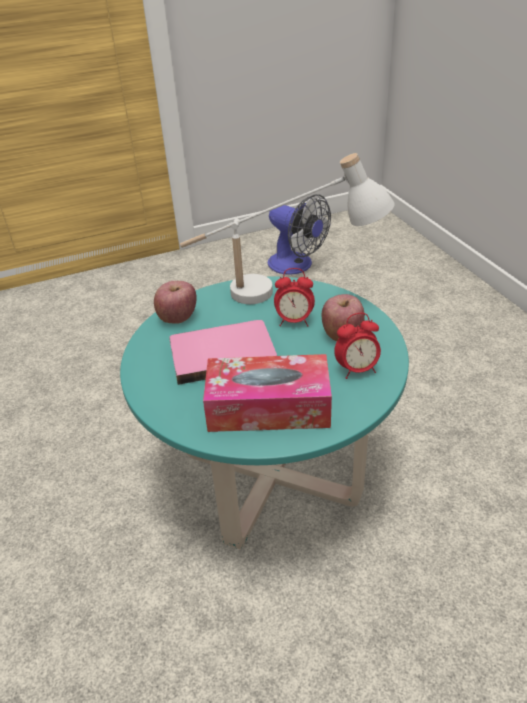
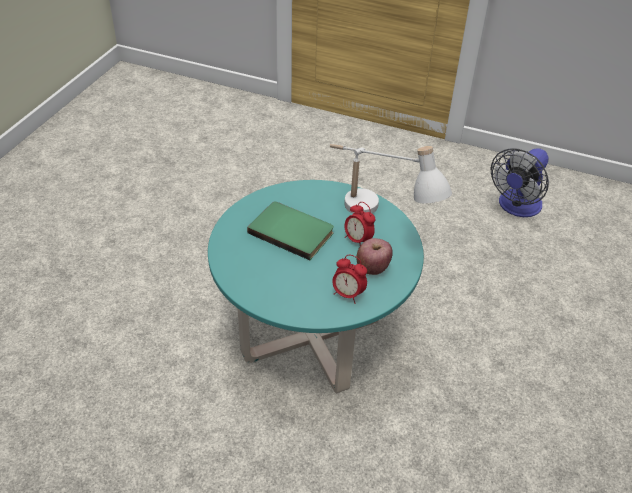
camera: 40 degrees right, 5 degrees up
(177, 317) = (299, 193): apple -> none
(222, 353) = (292, 231): pink book -> green book
(268, 407) = (273, 279): tissue box -> none
(296, 265) = (516, 207): fan -> fan turned 45 degrees clockwise

